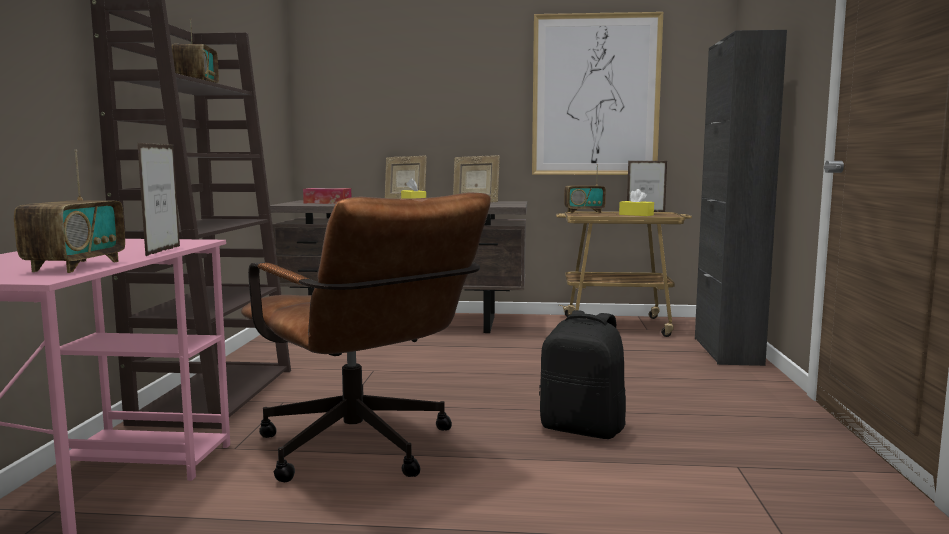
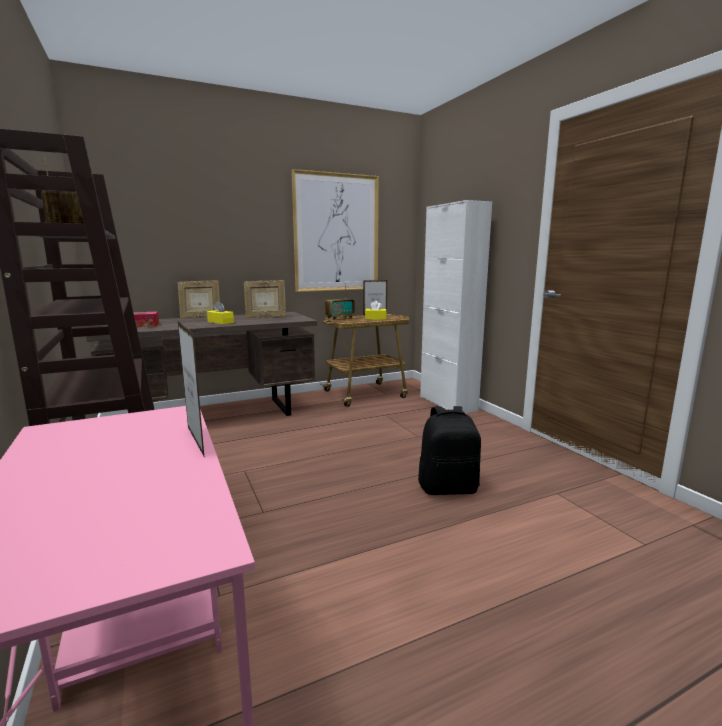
camera: 30 degrees left, 5 degrees up
(75, 266) = (178, 503): radio -> none
(364, 452) = (334, 558): brown office chair -> none
(727, 351) = (448, 403): black cabinet -> white cabinet

